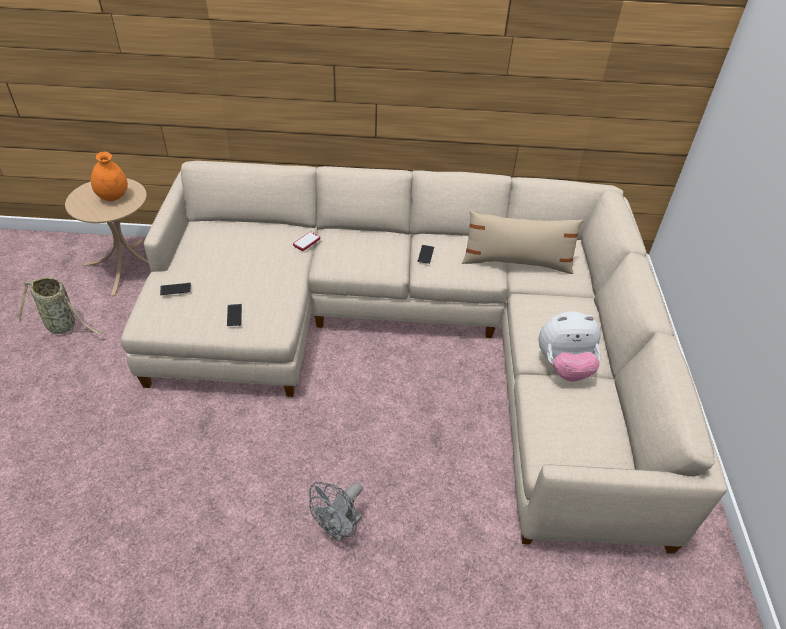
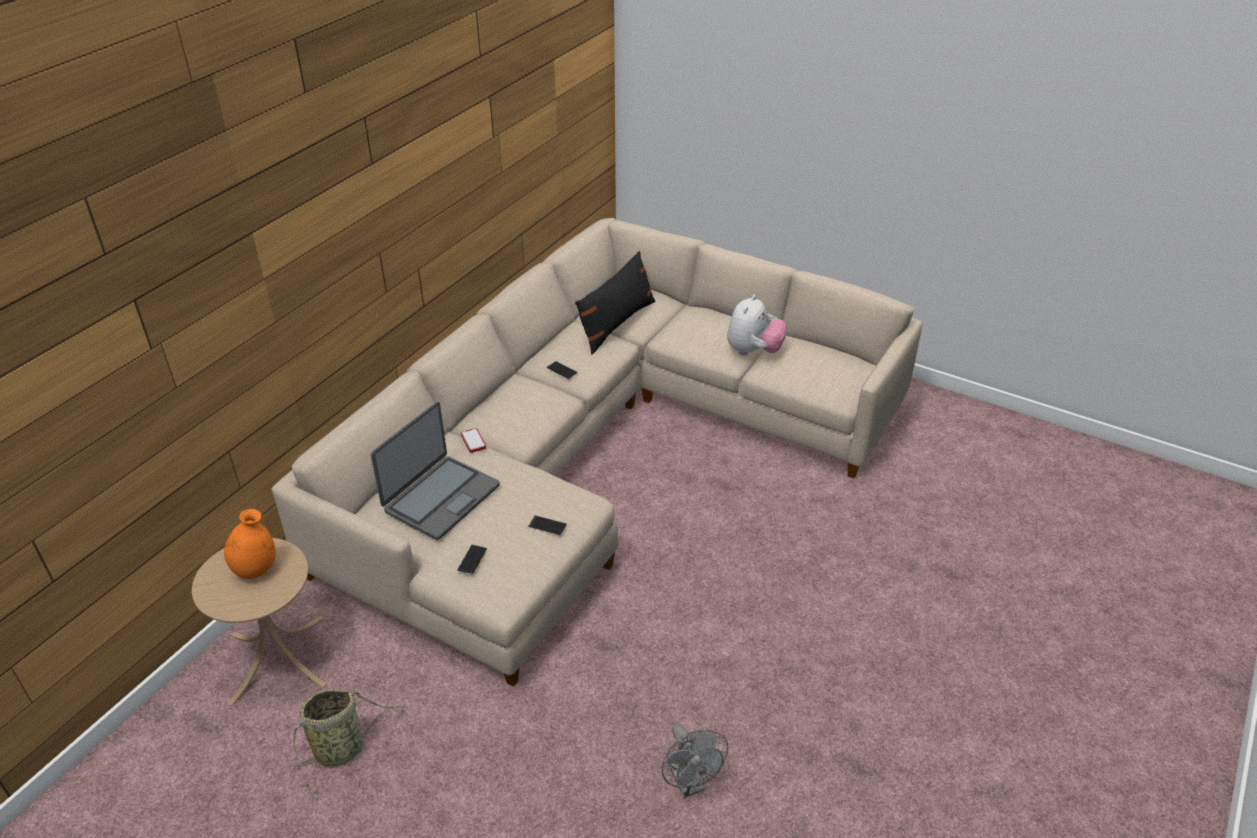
camera: 60 degrees left, 5 degrees down
(232, 249) = (441, 498): none -> laptop
(339, 529) = (784, 581): grey fan -> grey fan (690, 783)
(517, 262) = (616, 324): beige pillow -> black pillow

